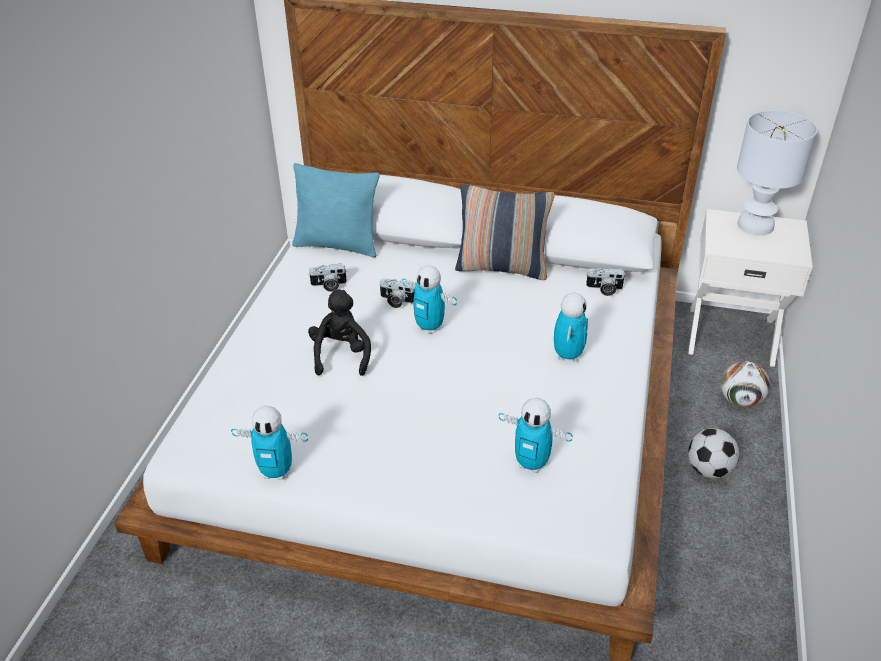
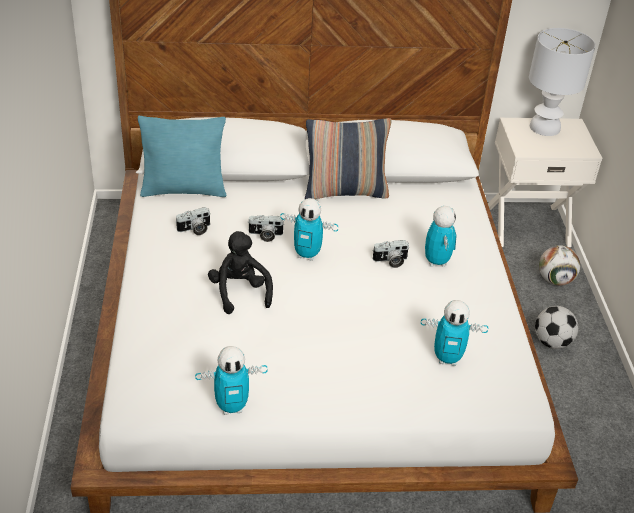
camera: 20 degrees left, 0 degrees up
(604, 289) = (441, 199): camera -> camera (390, 261)

